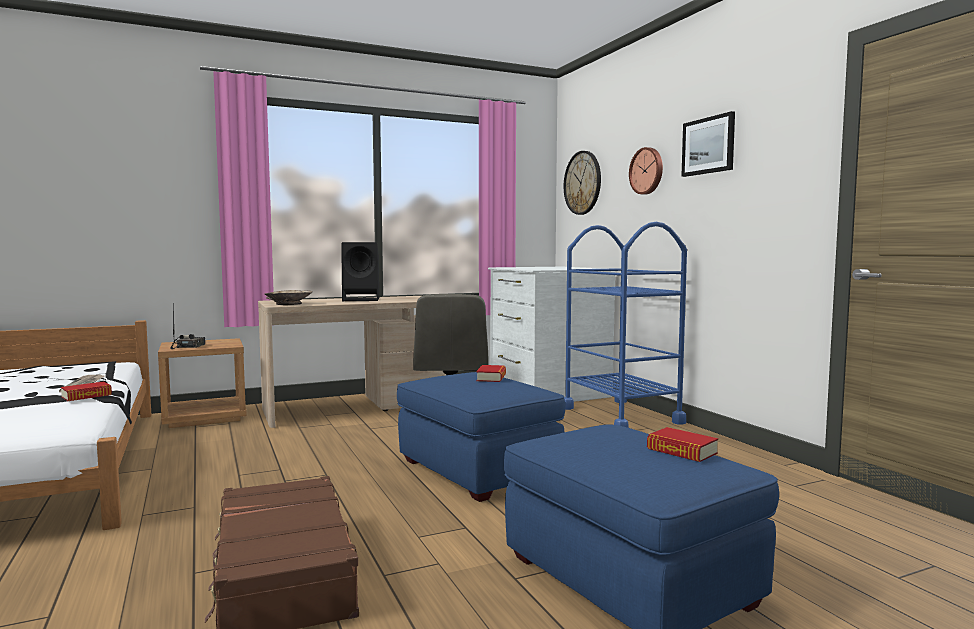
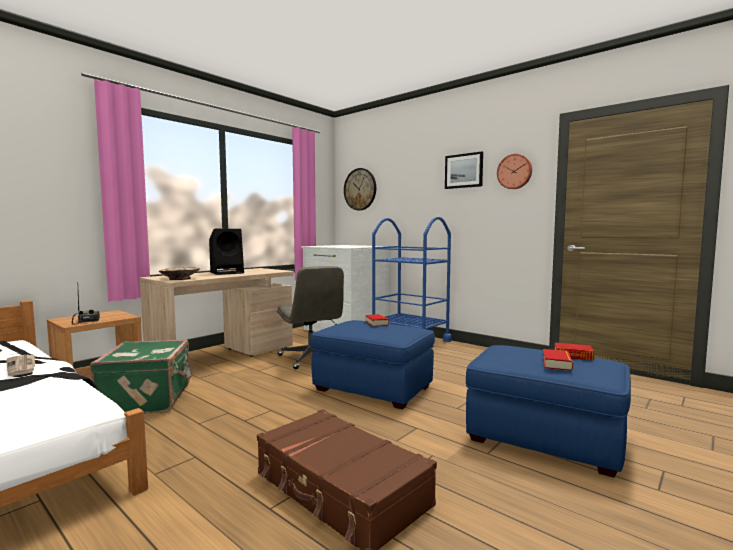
camera: 25 degrees left, 0 degrees up
(86, 396) = (47, 376): book -> book (556, 364)
(224, 443) = (148, 400): none -> green suitcase
(647, 171) = (416, 184): wall clock -> wall clock (515, 171)

